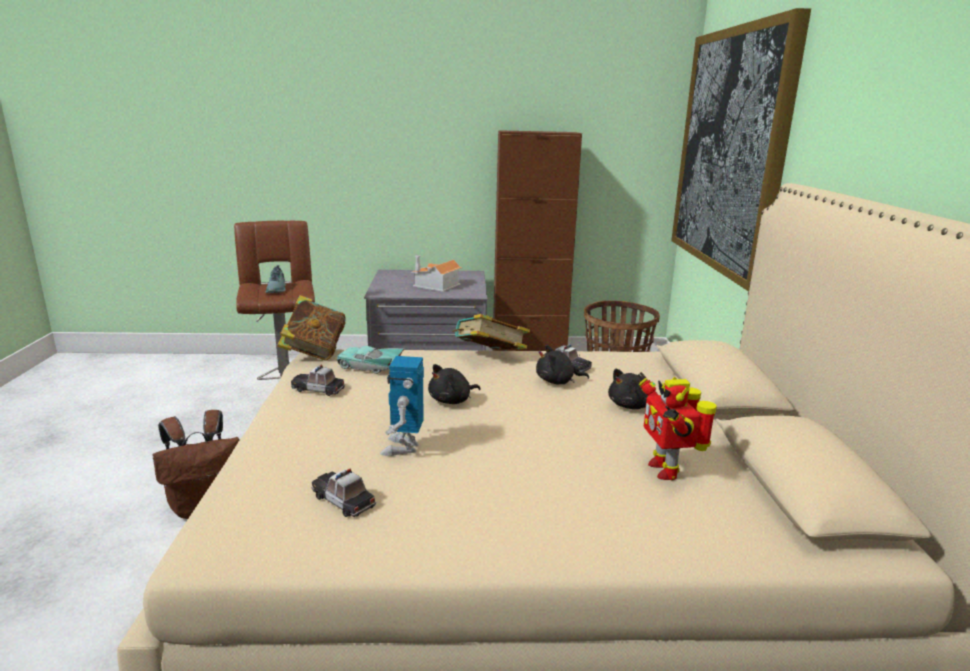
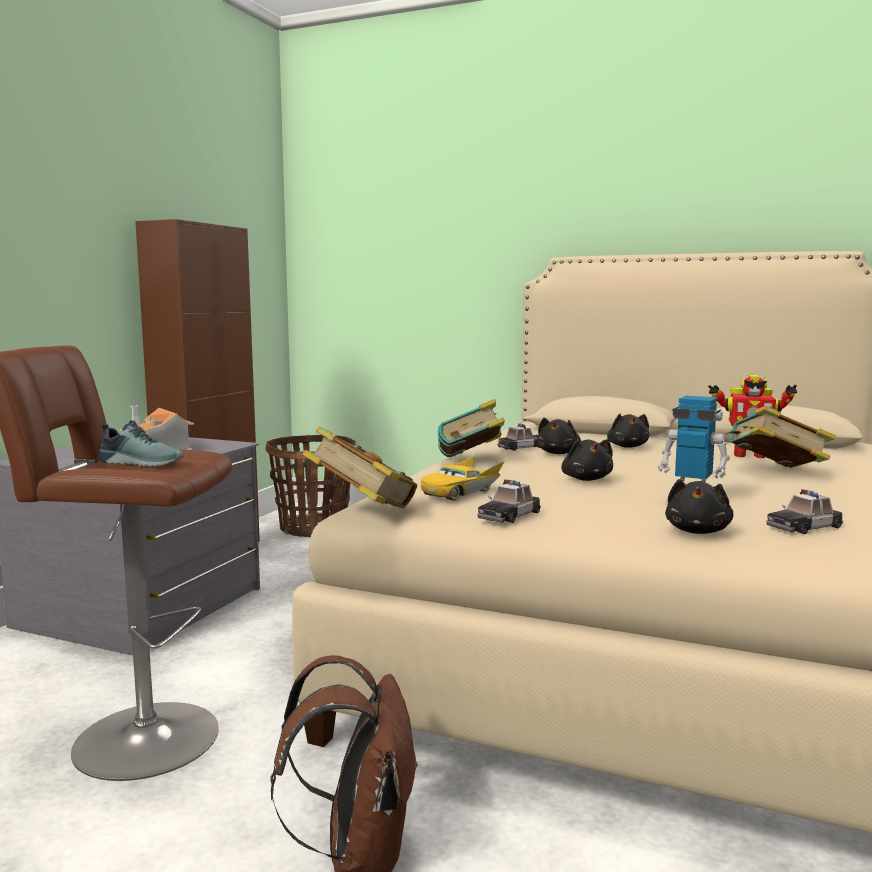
camera: 65 degrees left, 10 degrees down
(309, 454) = (698, 531): none -> black plush toy
(369, 367) = (461, 491): turquoise toy car -> yellow toy car
(580, 486) = (775, 472): none -> book
(731, 151) = (398, 248): picture -> none

